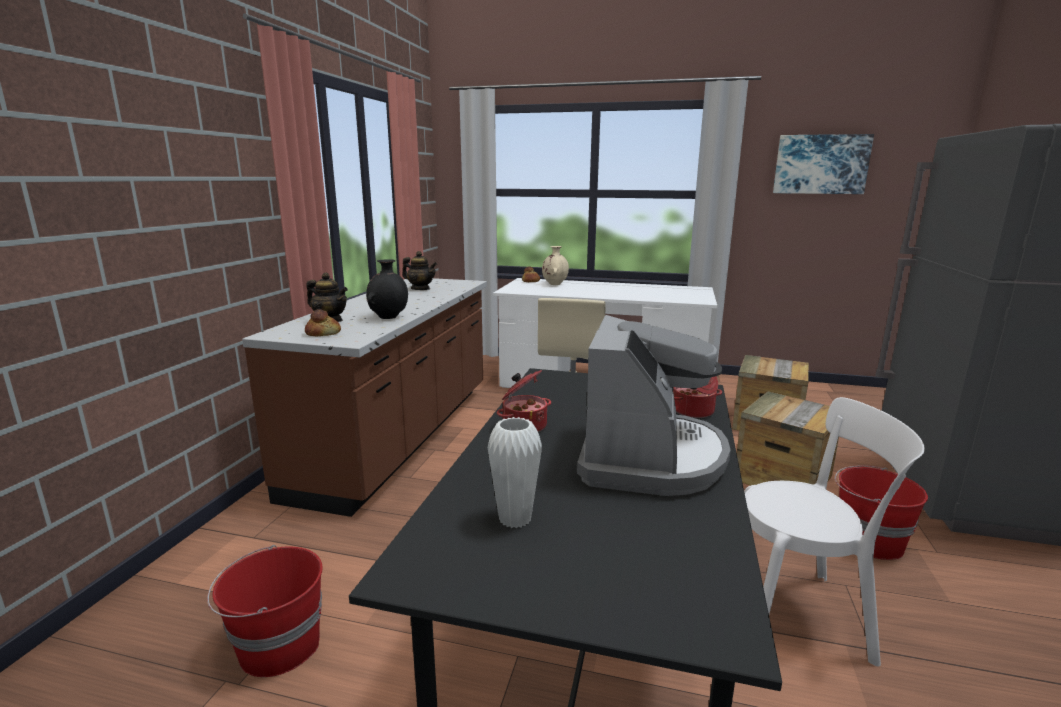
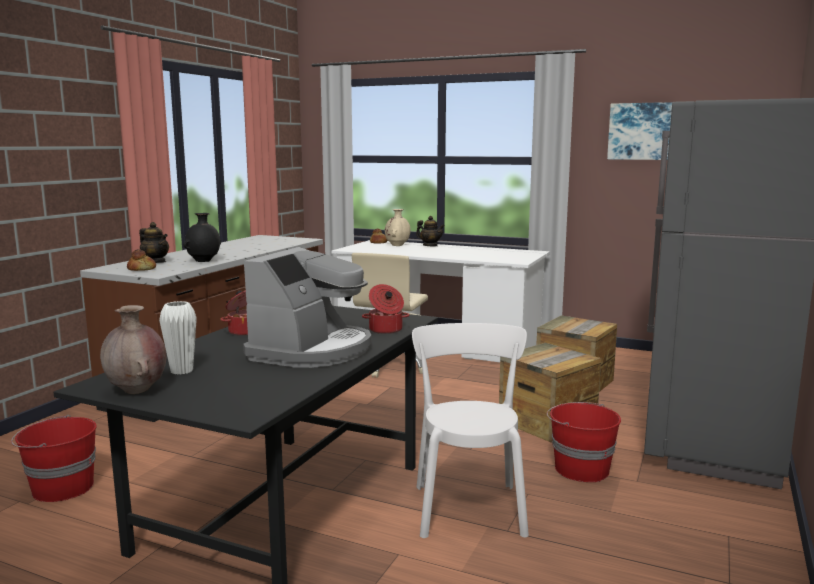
camera: 10 degrees right, 5 degrees down
(420, 289) = (255, 243): teapot -> teapot (430, 246)
(490, 579) = (137, 391): none -> brown vase
(799, 613) = (468, 506): white chair -> white chair turned 105 degrees counterclockwise

